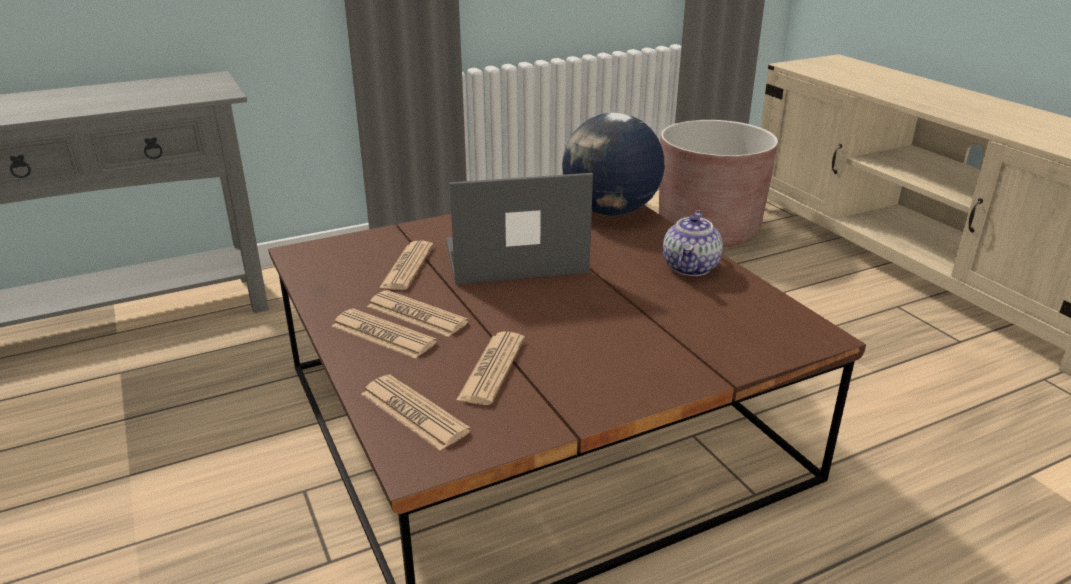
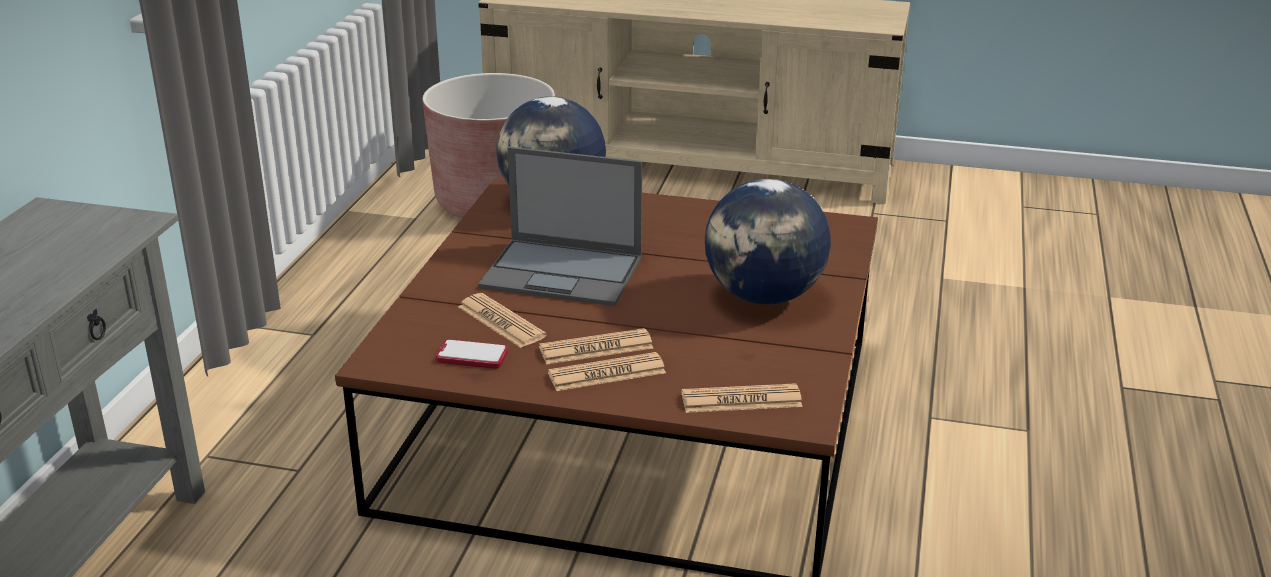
camera: 50 degrees left, 0 degrees up
(345, 277) = (472, 356): none -> phone
(492, 369) = (725, 349): newspaper -> none
(513, 257) = (564, 272): laptop -> laptop turned 105 degrees counterclockwise
(611, 349) = (764, 296): none -> globe
(691, 268) = (697, 217): teapot -> none

